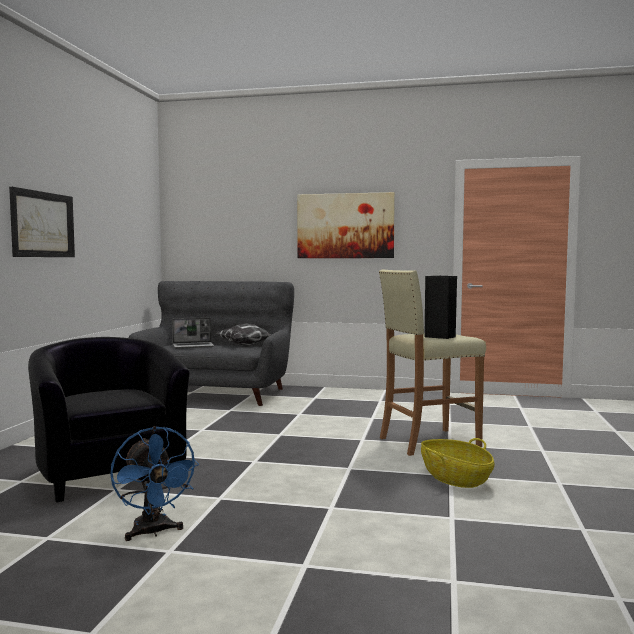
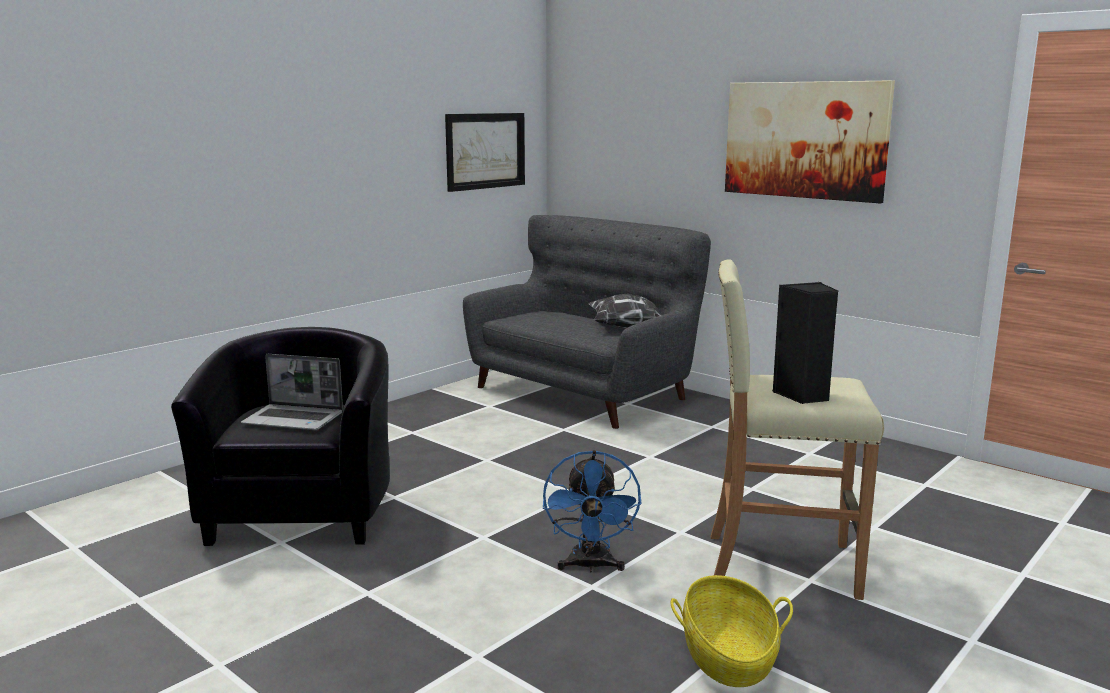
camera: 30 degrees right, 10 degrees up
(42, 224) = (309, 154): picture -> picture (485, 151)
(153, 532) = (237, 627): blue fan -> blue fan (590, 566)
(193, 346) = (549, 321): laptop -> laptop (295, 419)

